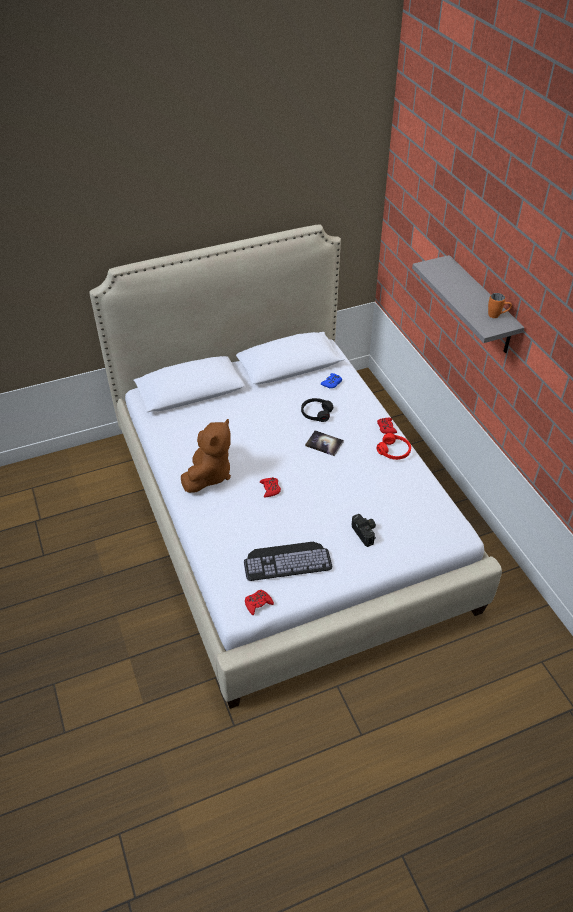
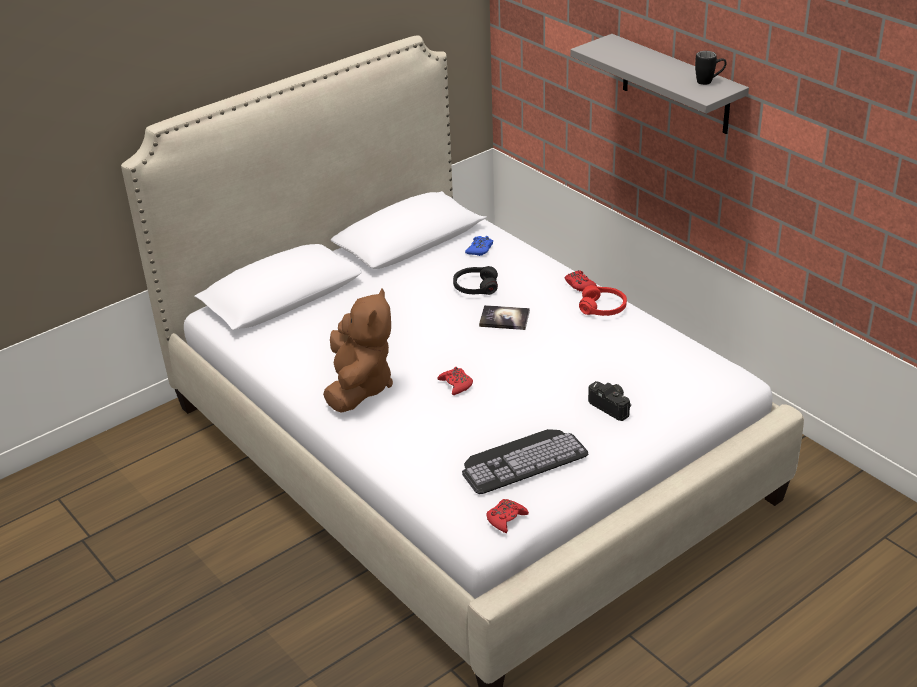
camera: 15 degrees left, 10 degrees down
(497, 316) = (709, 82): orange mug -> black mug

